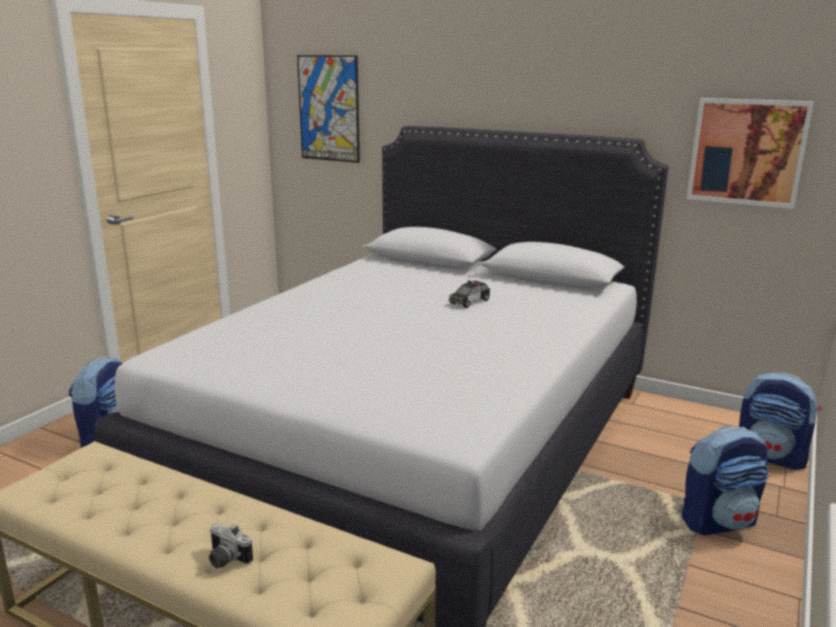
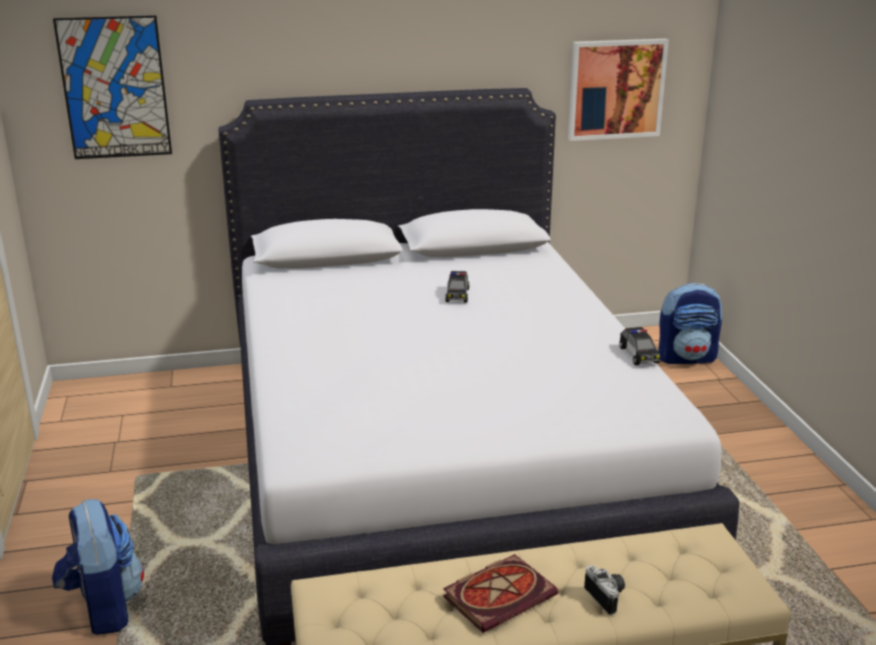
camera: 40 degrees left, 5 degrees up
(166, 513) = (500, 594): none -> book
(225, 559) = (608, 596): camera -> camera turned 105 degrees counterclockwise
(528, 383) = (638, 355): none -> toy car
(718, 521) = (716, 423): backpack -> none

